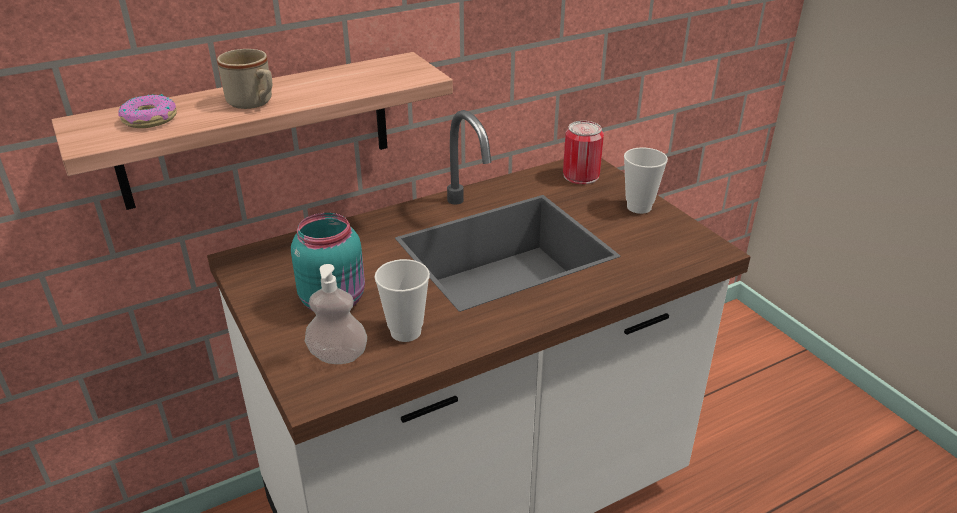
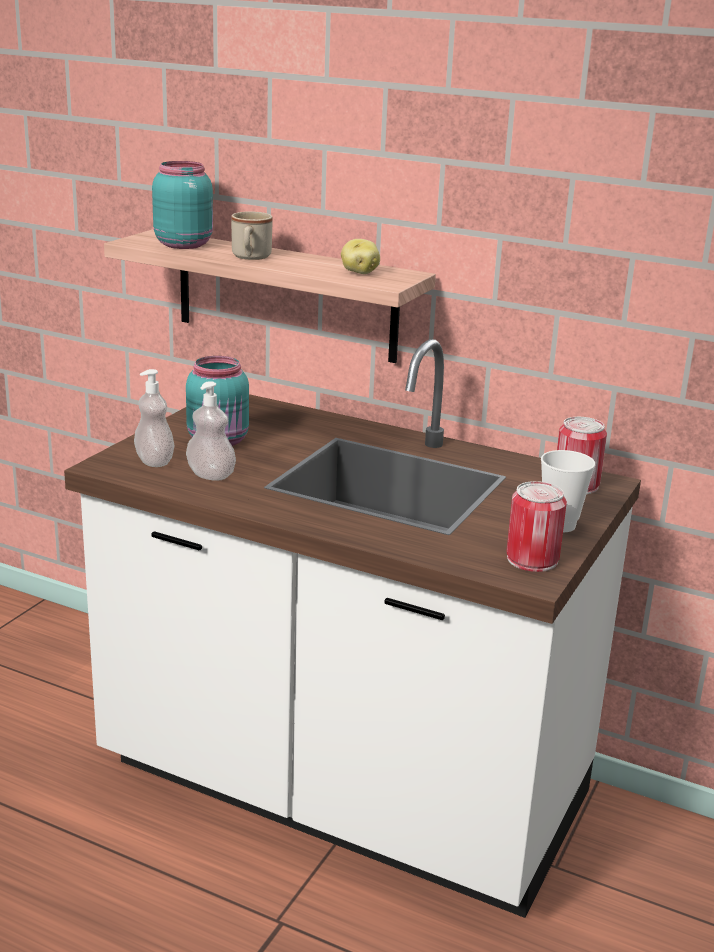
camera: 55 degrees right, 10 degrees down
(149, 120) = (183, 244): donut -> turquoise jar
(374, 75) = (359, 272): none -> potato
(405, 332) = (211, 475): cup -> soap dispenser
(683, 238) = (532, 559): none -> can

